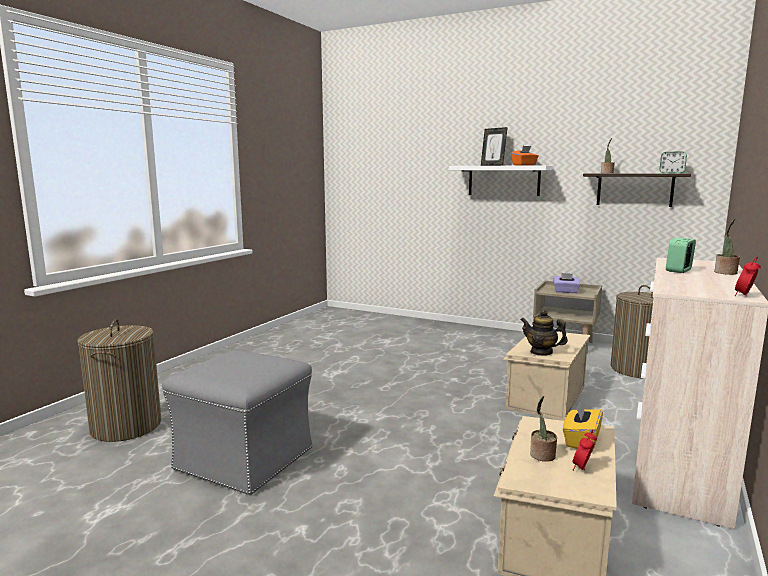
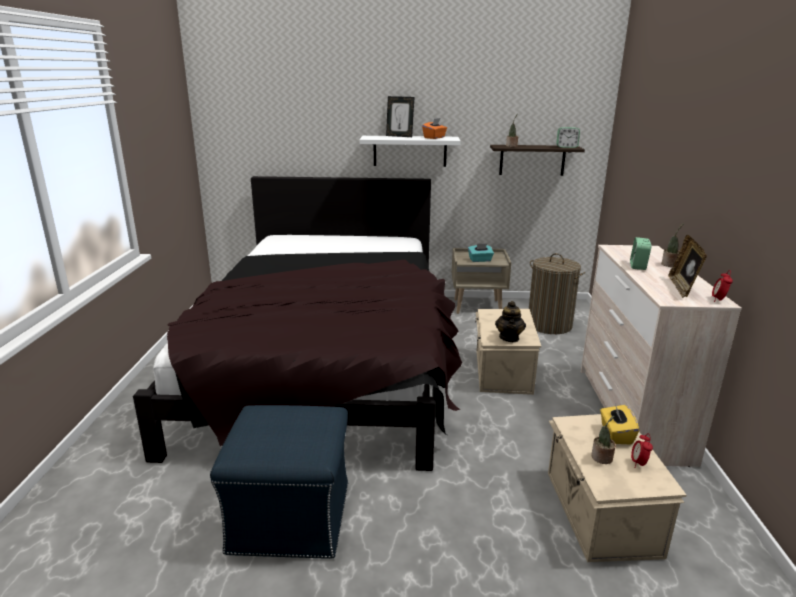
camera: 25 degrees left, 10 degrees up
(126, 426) = (114, 515): laundry basket -> none
(245, 459) = (292, 517): grey ottoman -> blue ottoman
(380, 361) = (329, 359): none -> bed
(541, 352) = (509, 338): teapot -> teapot turned 90 degrees counterclockwise
(565, 291) = (480, 260): purple tissue box -> turquoise tissue box
(709, 286) = (682, 288): none -> picture frame

